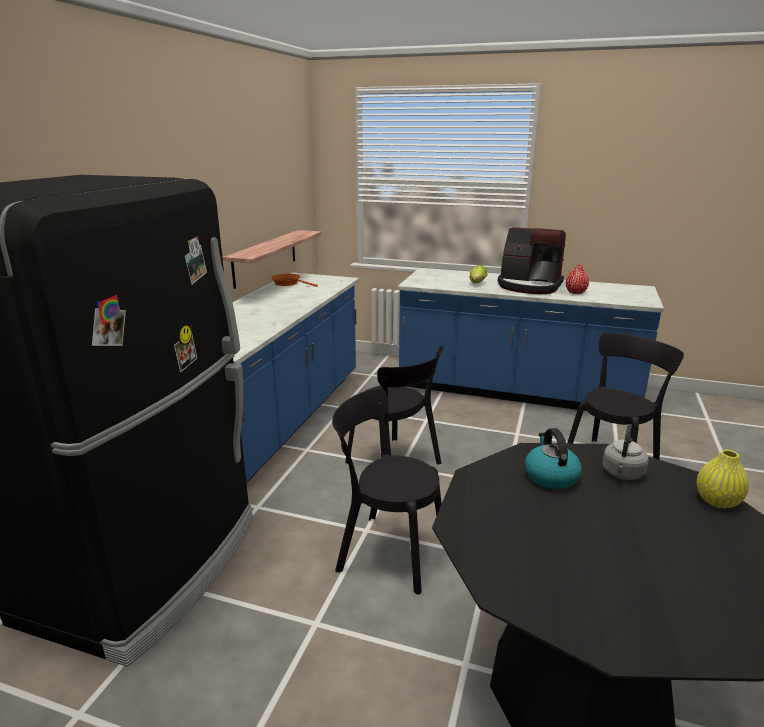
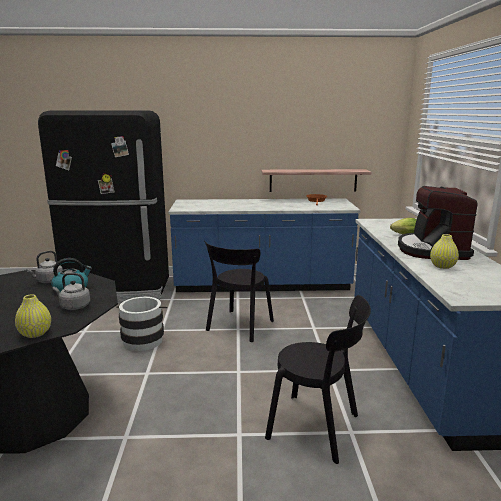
camera: 70 degrees right, 5 degrees down
(387, 551) = (144, 339): black chair -> white bucket
(509, 498) = (48, 281): none -> grey kettle
(575, 292) = (442, 266): red vase -> yellow vase

